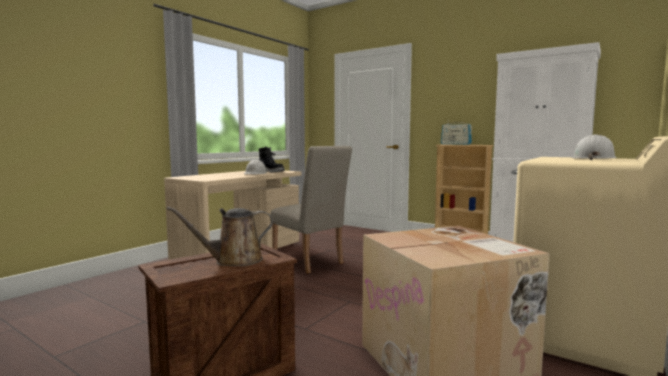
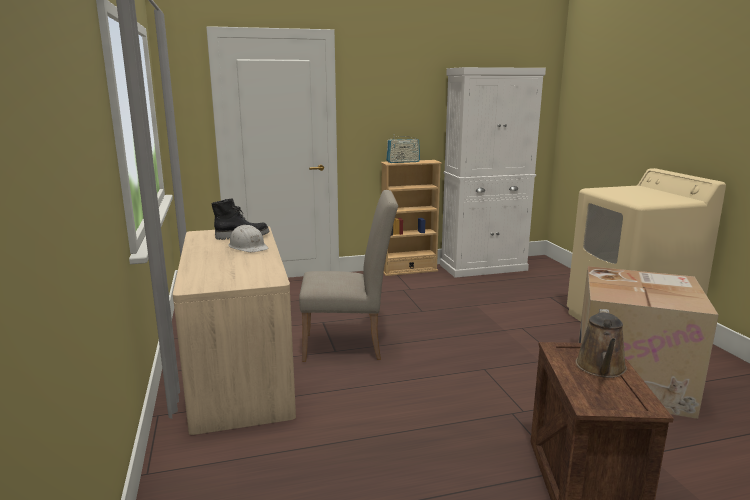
camera: 50 degrees left, 10 degrees up
(593, 159) = (638, 191): white hard hat -> none

